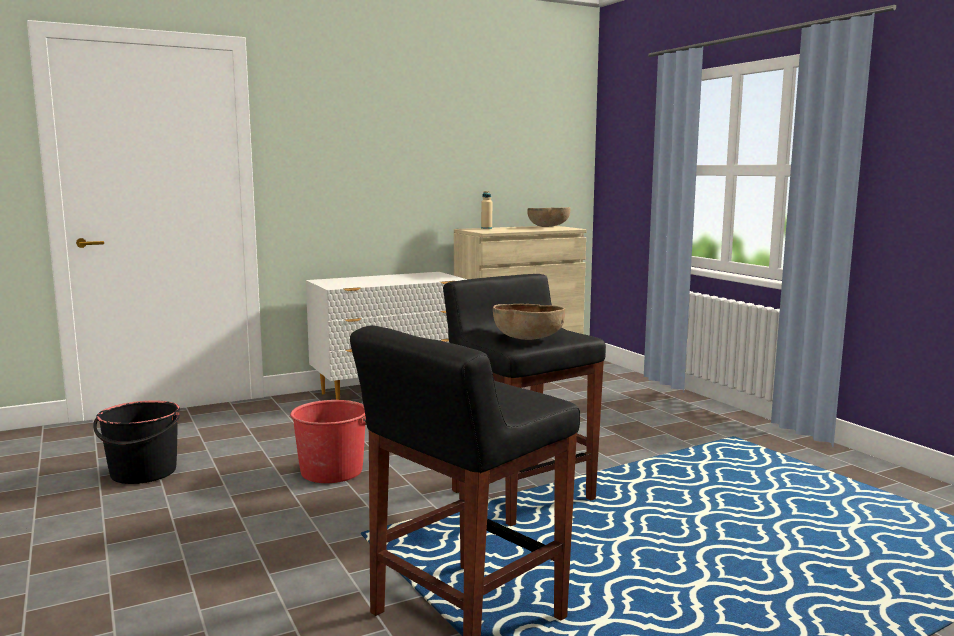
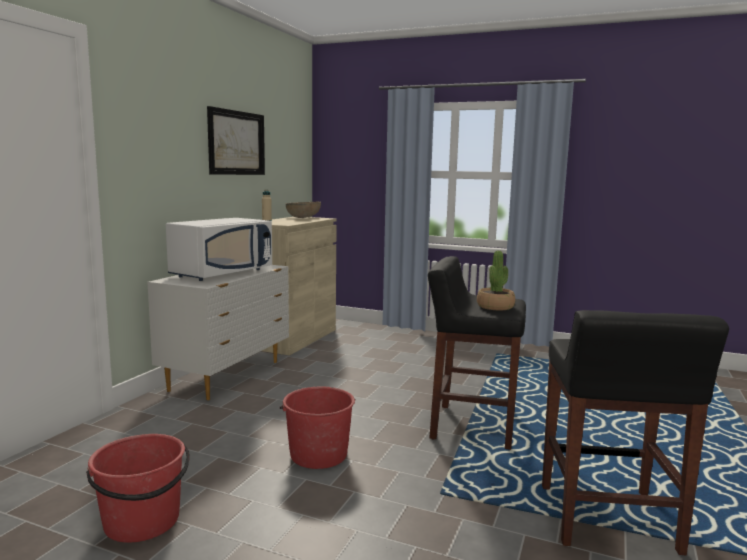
camera: 40 degrees left, 0 degrees up
(143, 473) = (142, 522): black bucket -> red bucket
(383, 280) = (222, 274): none -> white microwave
(448, 138) = (236, 143): none -> picture
(527, 339) = (495, 307): brown bowl -> potted plant

